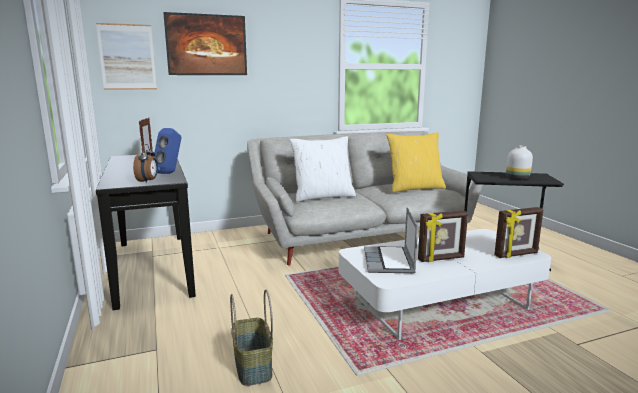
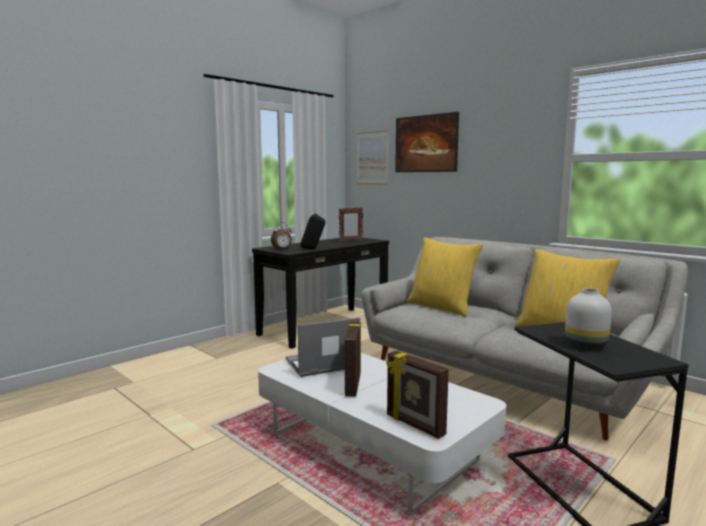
camera: 65 degrees right, 5 degrees down
(170, 173) = (313, 249): blue speaker -> black speaker
(252, 365) = (210, 387): basket -> none
(323, 196) = (442, 307): white pillow -> yellow pillow
(441, 259) = (352, 385): picture frame -> picture frame turned 45 degrees clockwise

